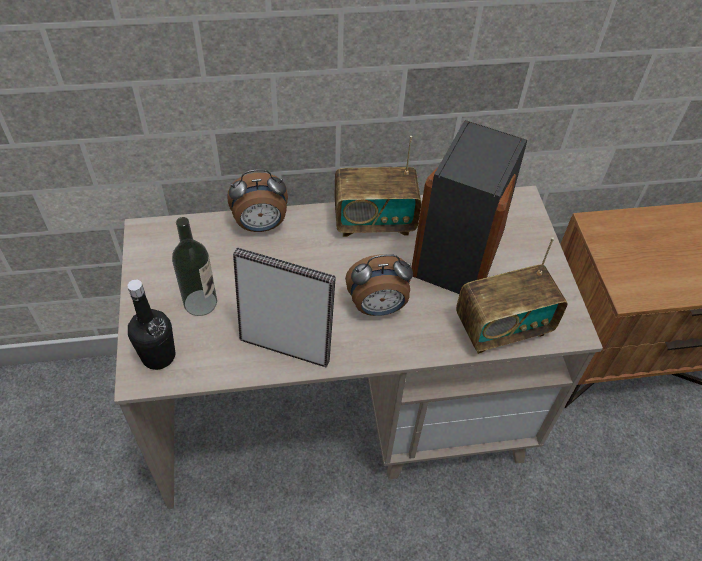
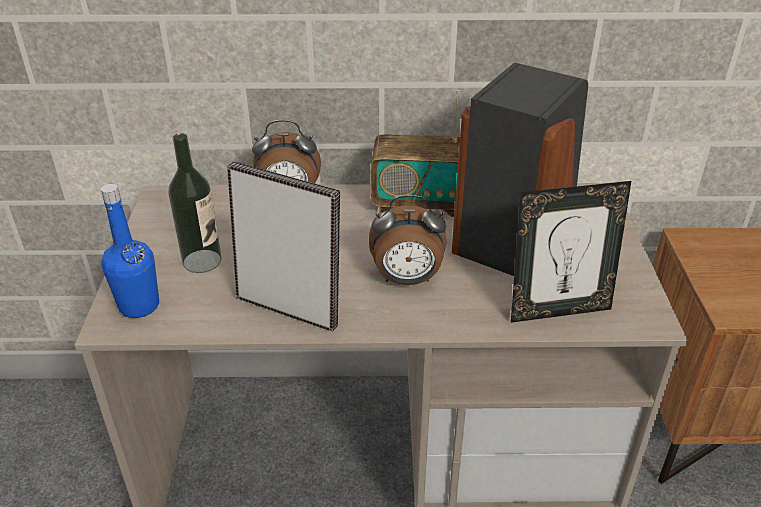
camera: 10 degrees right, 15 degrees down
(158, 356) = (139, 306): black bottle -> blue bottle
(502, 328) = (558, 310): radio -> picture frame

